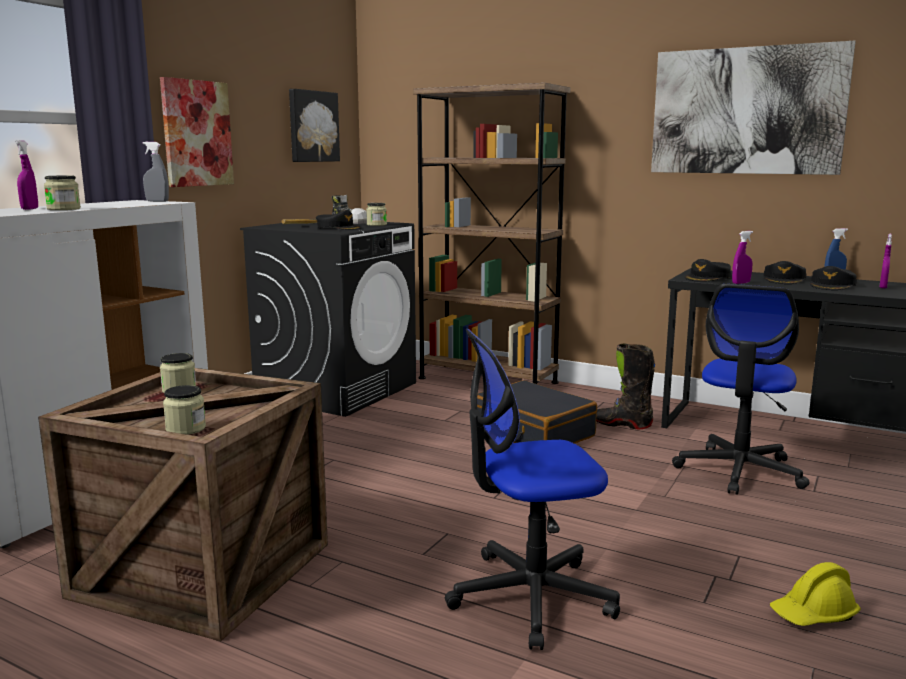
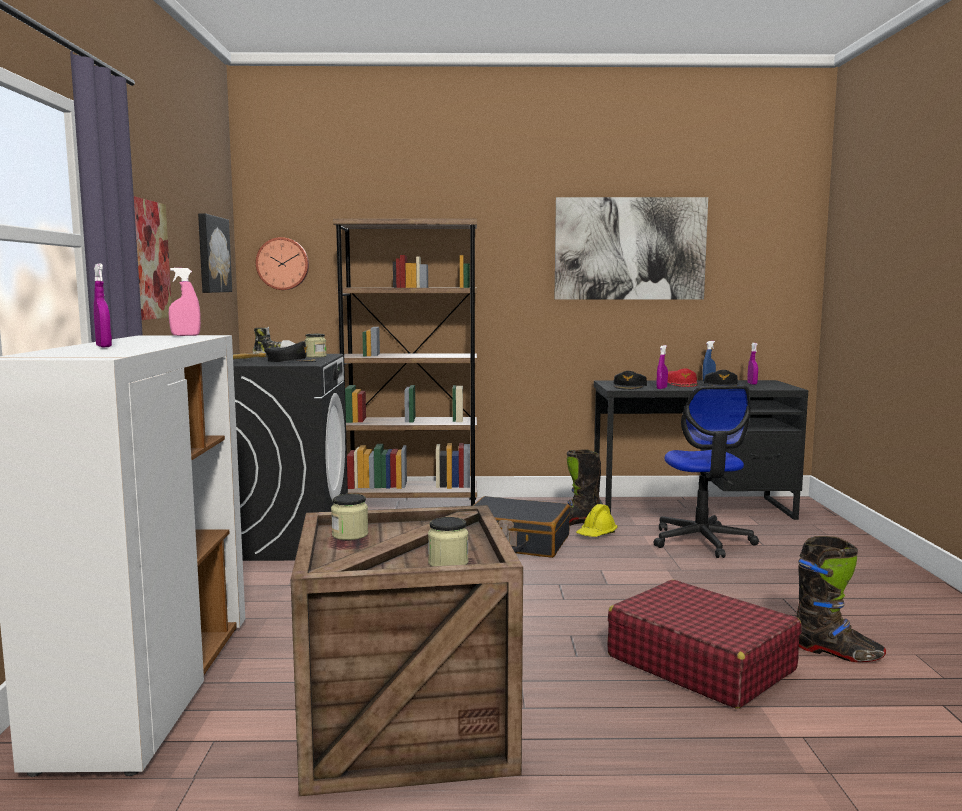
camera: 30 degrees left, 5 degrees down
(64, 209) = (150, 345): jar -> none
(157, 201) = (185, 335): grey spray bottle -> pink spray bottle
(395, 134) = (283, 264): none -> wall clock
(530, 596) = (700, 663): office chair -> red suitcase
(706, 633) = (836, 653): none -> black boot
(784, 280) = (681, 384): black cap -> red cap
(813, 614) = (872, 623): yellow hard hat -> yellow hard hat (596, 534)

